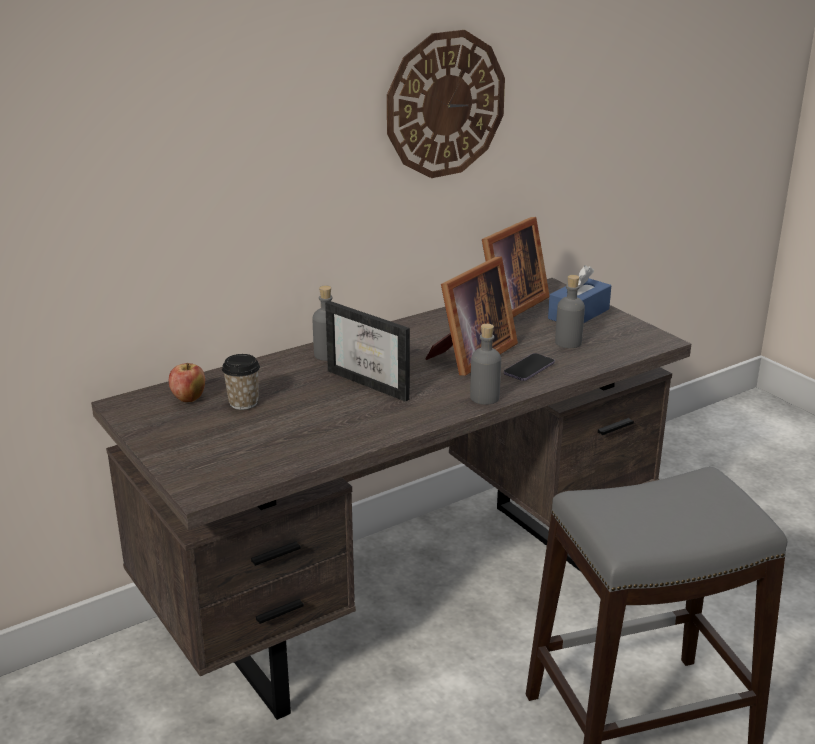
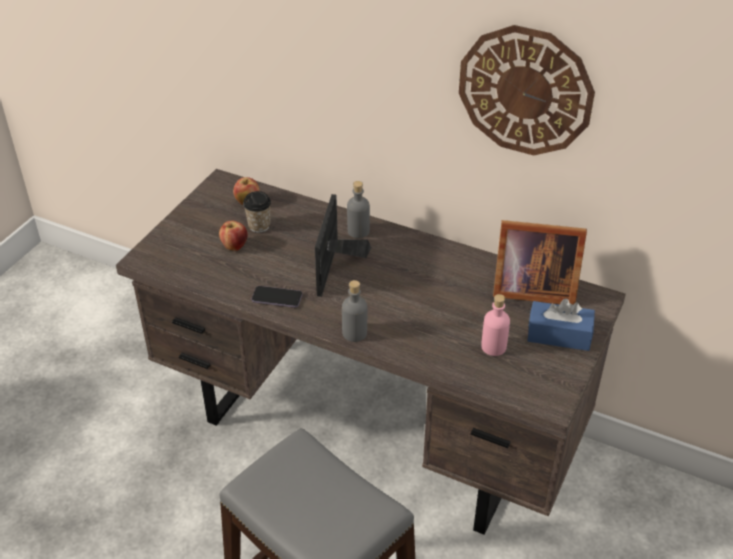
camera: 60 degrees right, 15 degrees up
(260, 426) = (234, 246): none -> apple
(470, 356) = (418, 301): picture frame -> none
(529, 369) = (423, 340): phone -> phone (277, 298)
(568, 342) = (493, 347): grey bottle -> pink bottle

